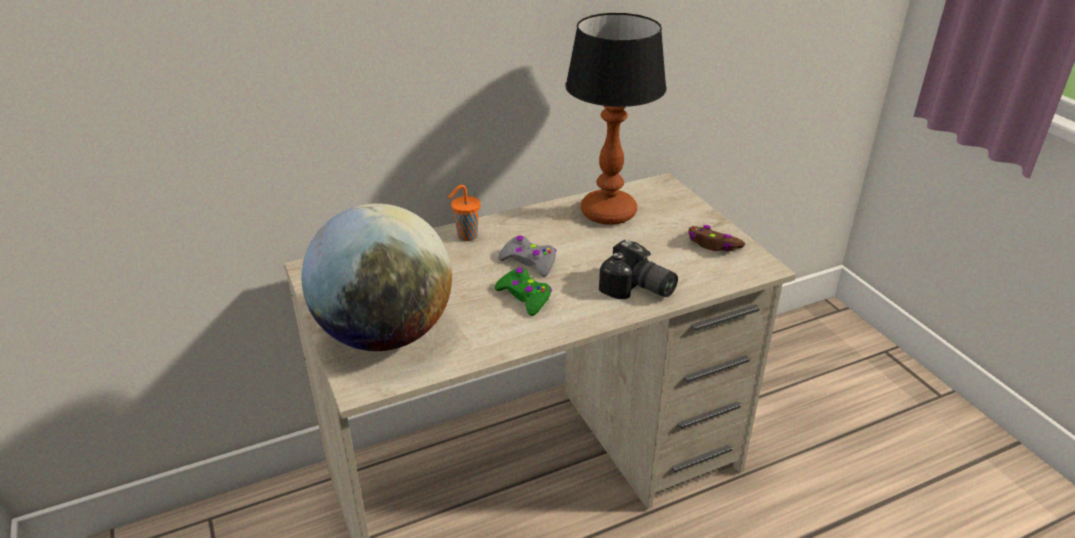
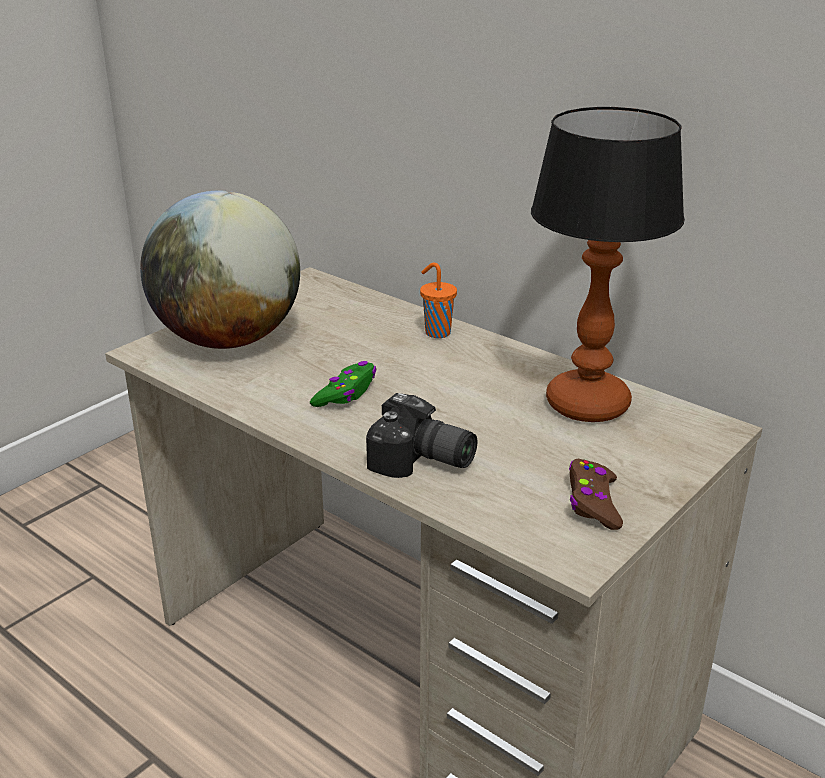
camera: 65 degrees right, 5 degrees down
(529, 262) = (419, 379): grey game controller -> none
(637, 290) = (421, 462): camera -> camera turned 75 degrees counterclockwise

